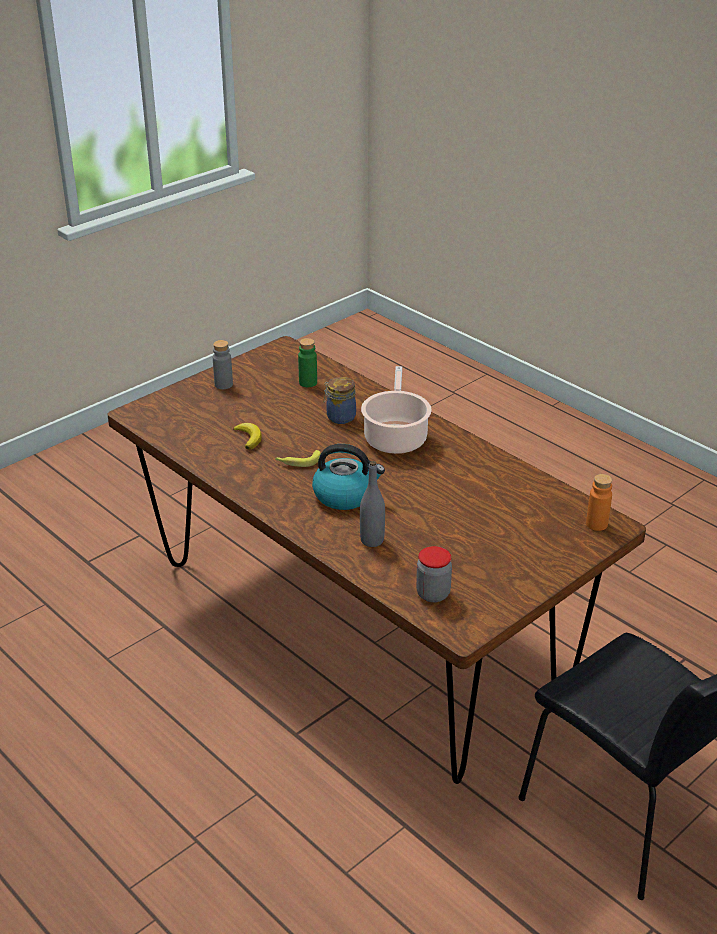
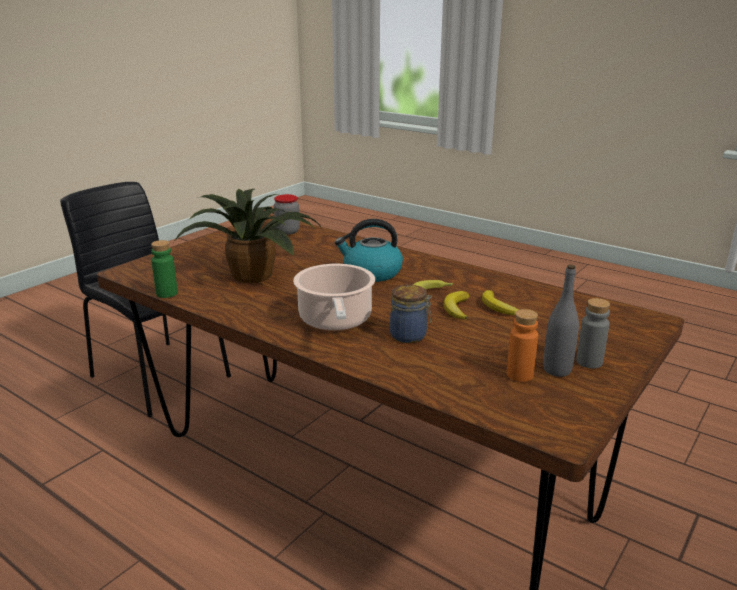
camera: 170 degrees right, 10 degrees down
(286, 440) = (456, 308): none -> banana
(308, 383) = (477, 375): green bottle -> green bottle (167, 293)
(372, 540) = (338, 250): grey bottle -> grey bottle (557, 370)
(470, 505) = (255, 274): none -> potted plant
(596, 524) = (141, 271): orange bottle -> orange bottle (519, 375)

